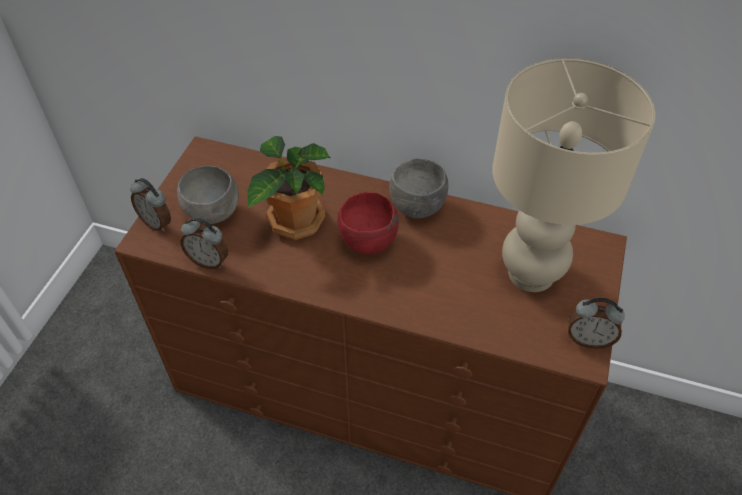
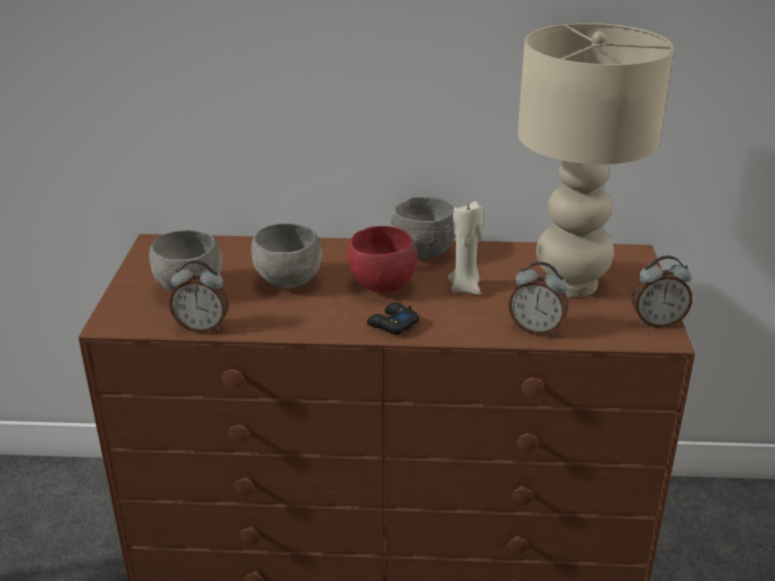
camera: 15 degrees left, 20 degrees down
(157, 222) = (123, 306): alarm clock -> alarm clock (536, 329)
(294, 221) = (289, 282): potted plant -> grey bowl
(359, 291) = (392, 324): none -> black game controller
(437, 259) = (465, 288): none -> beige candle

